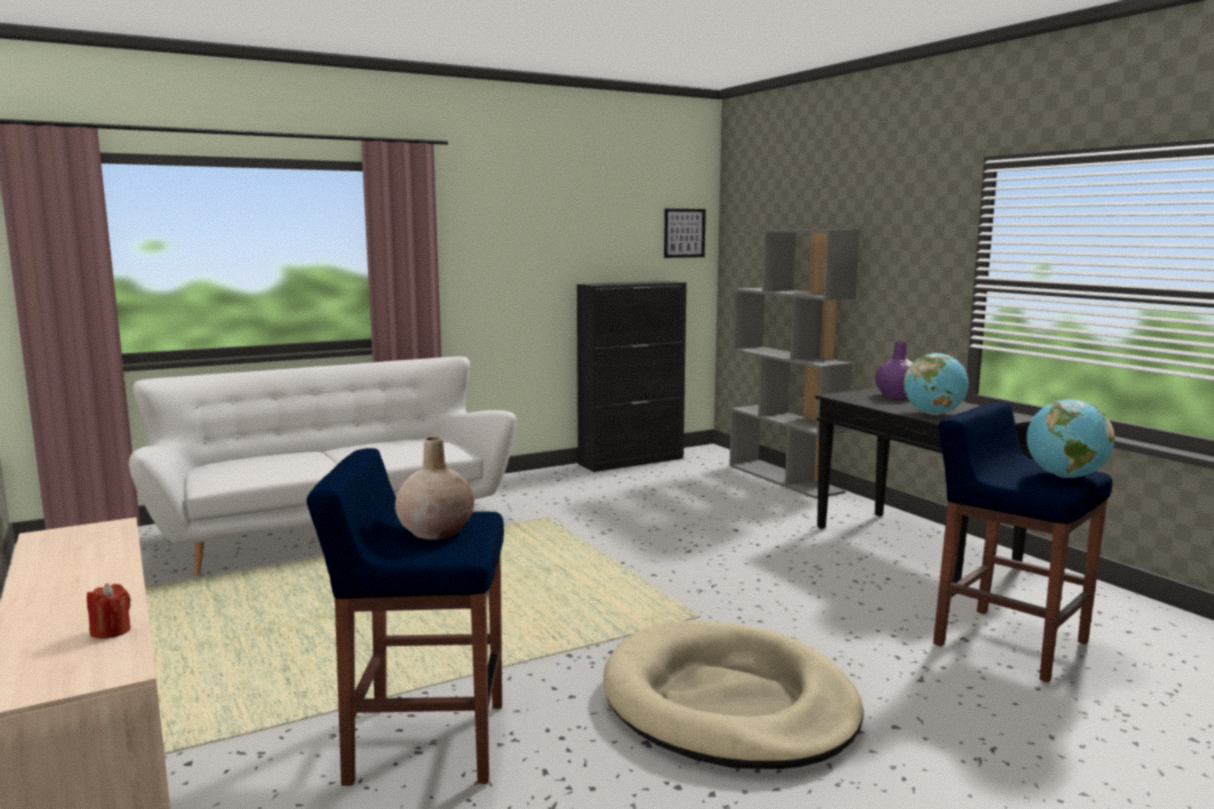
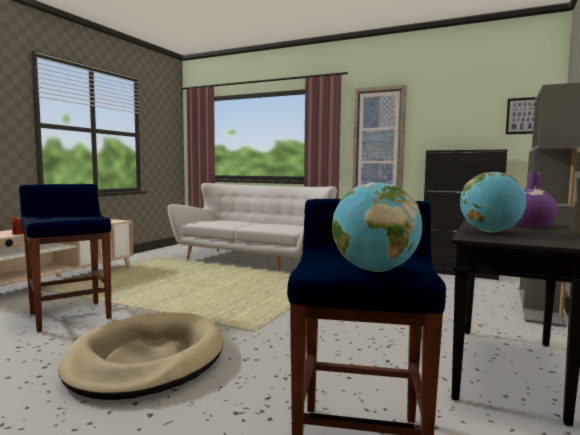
camera: 55 degrees right, 5 degrees down
(436, 531) = (68, 216): beige vase -> none
(498, 275) = (378, 145): none -> picture

